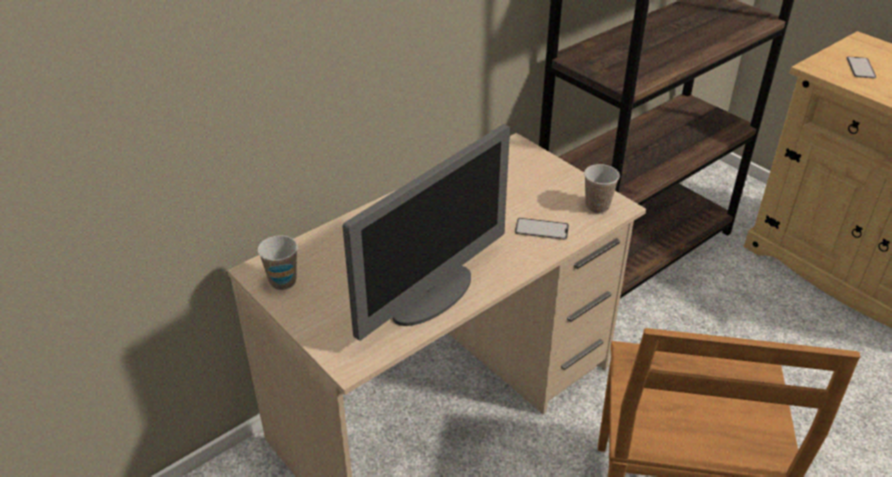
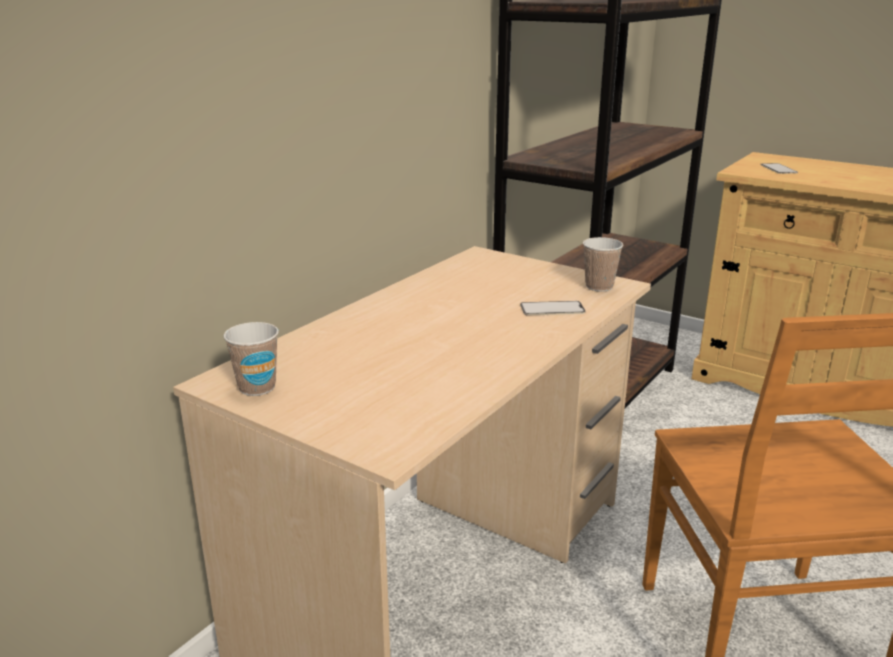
camera: 15 degrees left, 15 degrees down
(433, 295) = (461, 375): monitor -> none

